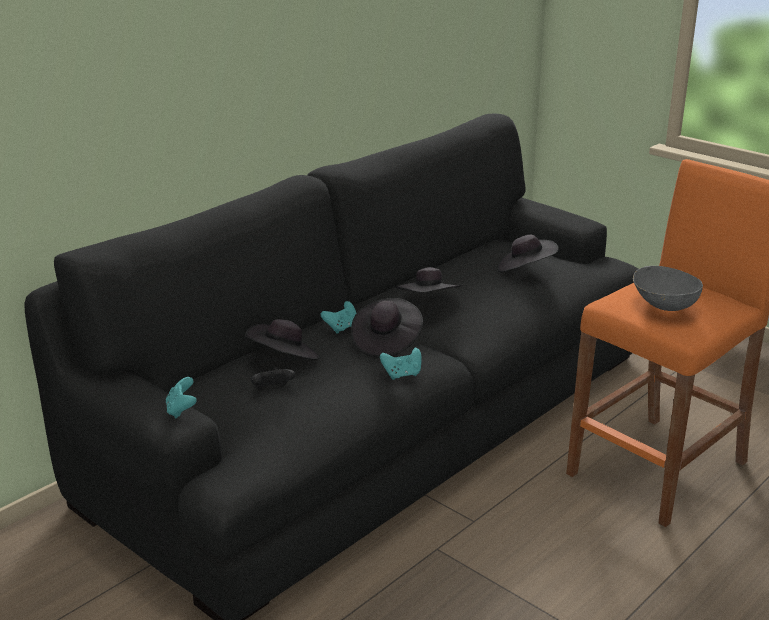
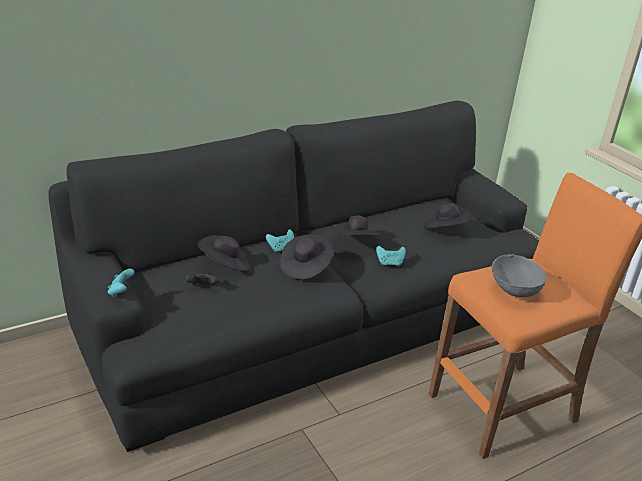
camera: 15 degrees right, 5 degrees up
(402, 375) = (302, 296): turquoise game controller -> turquoise game controller (389, 263)

